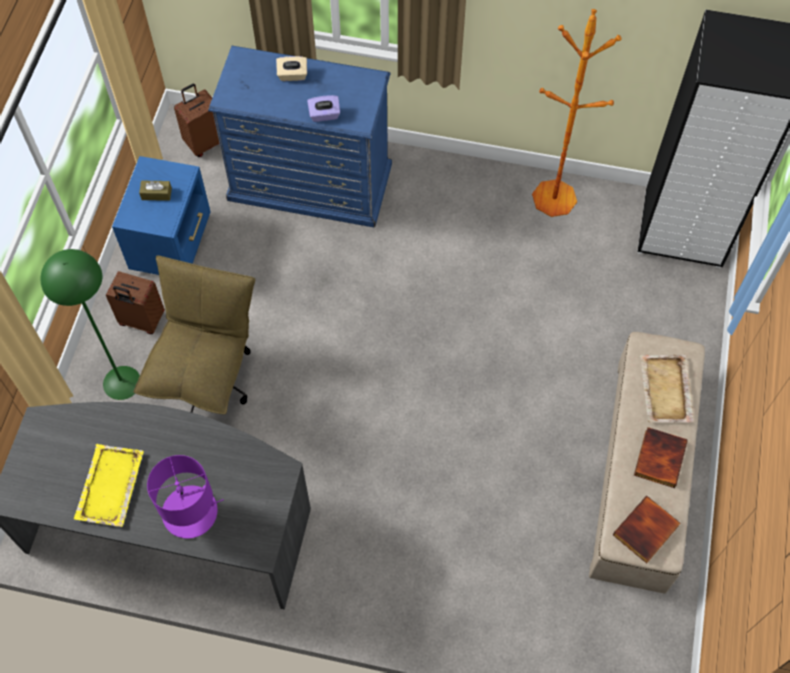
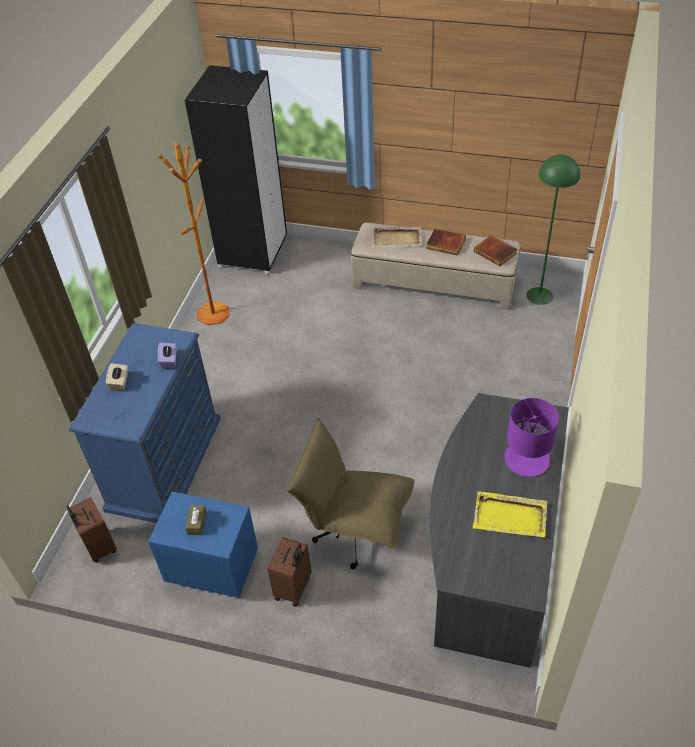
camera: 85 degrees left, 15 degrees down
(121, 383) = (358, 600): green floor lamp -> green floor lamp (540, 295)

